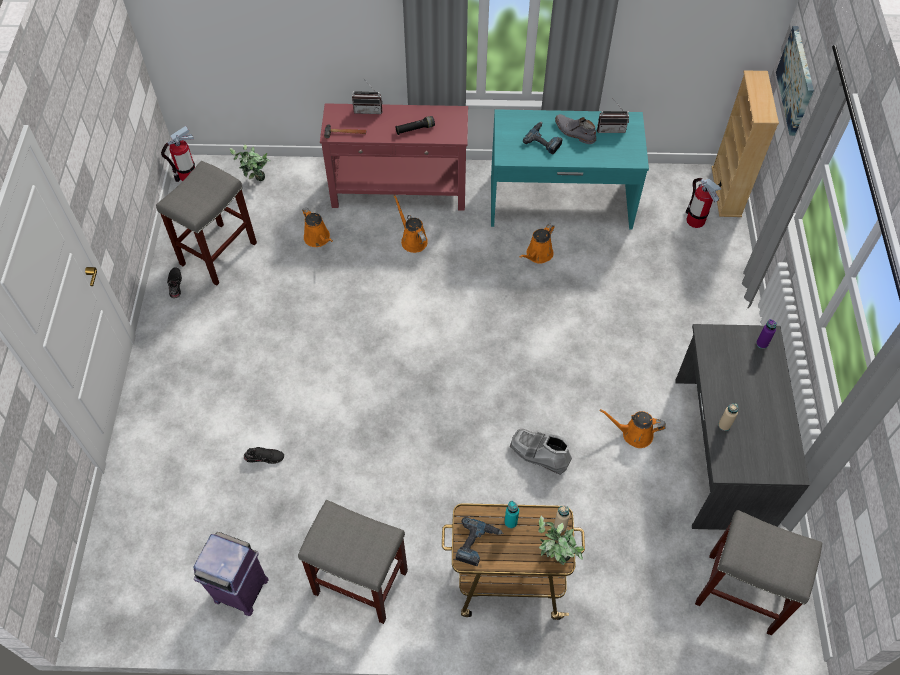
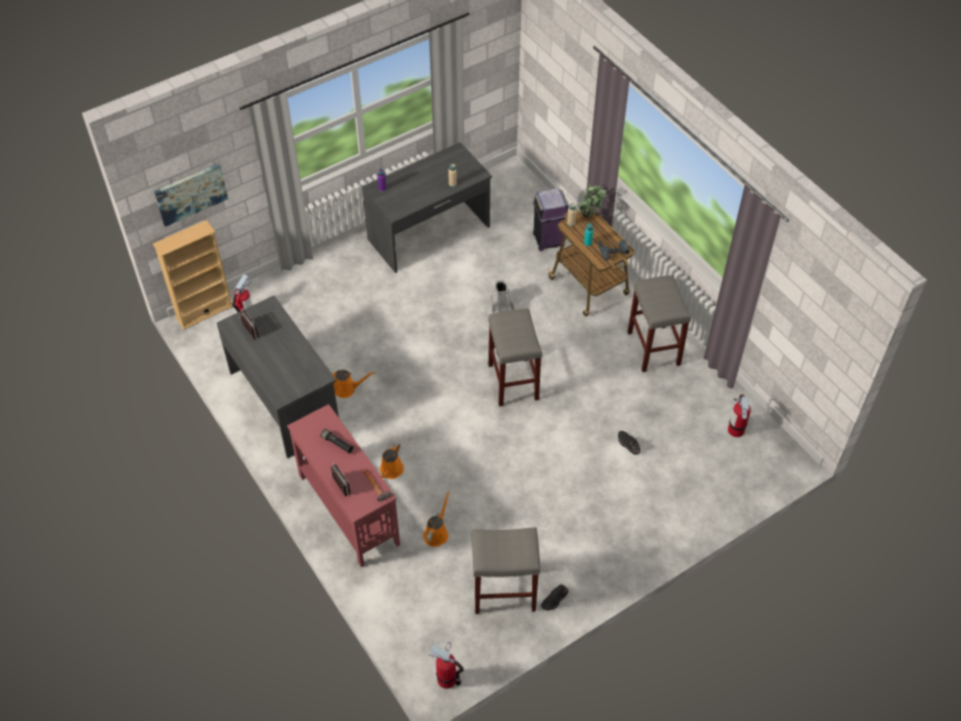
camera: 125 degrees left, 5 degrees down
(183, 584) = (735, 430): none -> fire extinguisher
(240, 589) = (711, 400): purple trash can -> purple trash can (548, 240)
(256, 182) = (415, 618): potted plant -> none
(544, 140) = (288, 363): power drill -> none
(560, 203) = (285, 400): turquoise desk -> grey desk
(574, 132) = (267, 350): grey boot -> none
(634, 434) = (450, 275): orange watering can -> none
(738, 593) = (510, 195): grey stool -> grey stool (514, 382)

